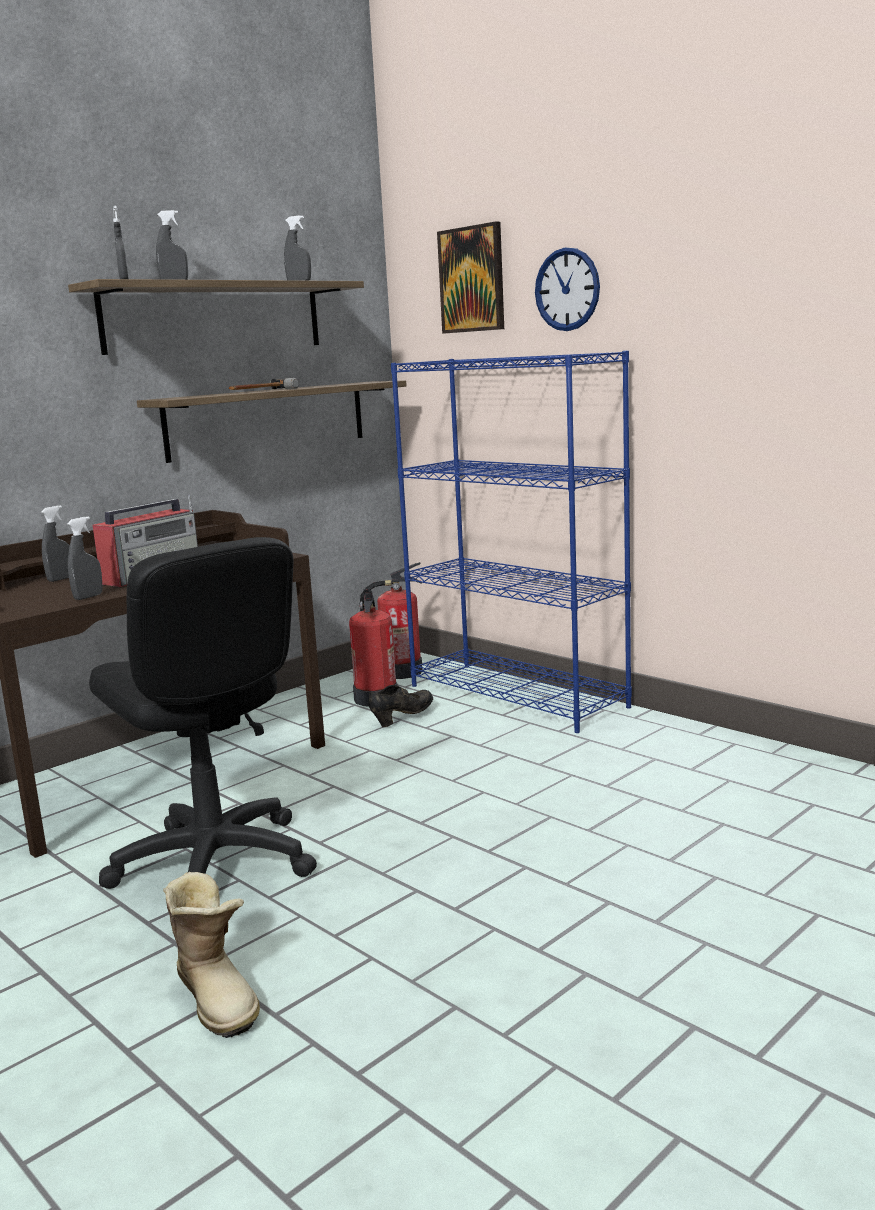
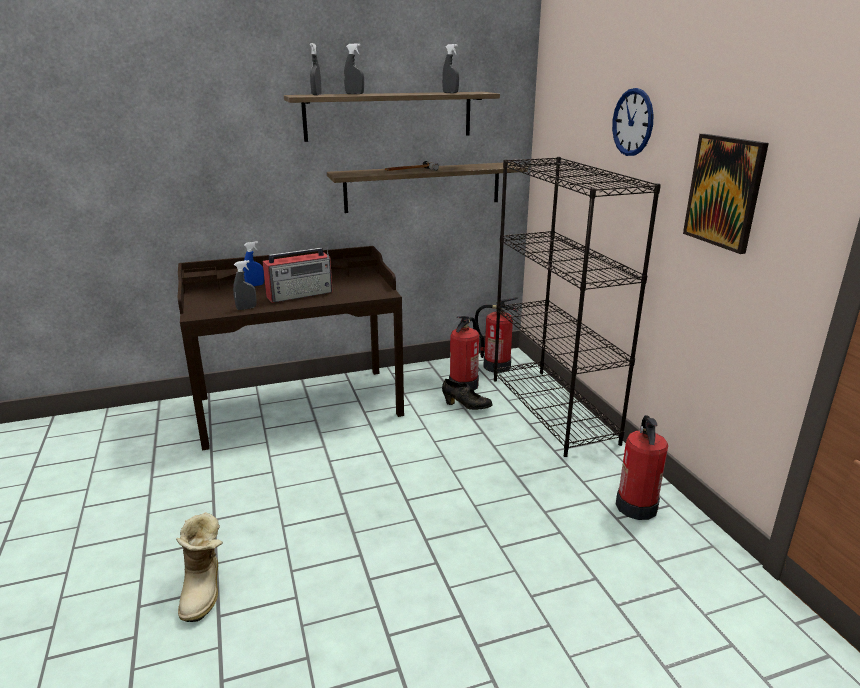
camera: 25 degrees right, 10 degrees up
(61, 579) = (255, 285): grey spray bottle -> blue spray bottle
(213, 864) = (276, 489): black office chair -> none
(403, 718) = (466, 407): black shoe -> black shoe turned 45 degrees clockwise
(472, 279) = (579, 99): picture -> picture (724, 192)
(518, 696) = (553, 410): blue bookcase -> black bookcase
(701, 753) = (636, 506): none -> fire extinguisher

